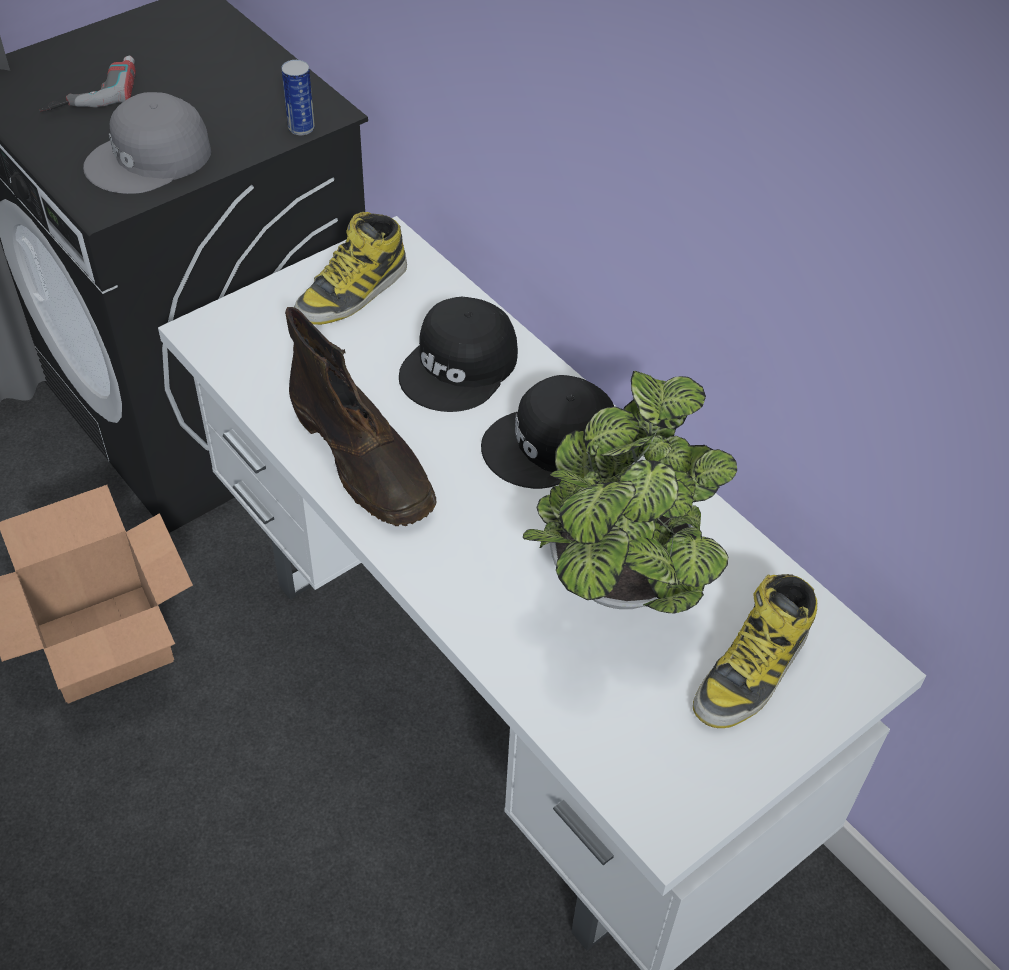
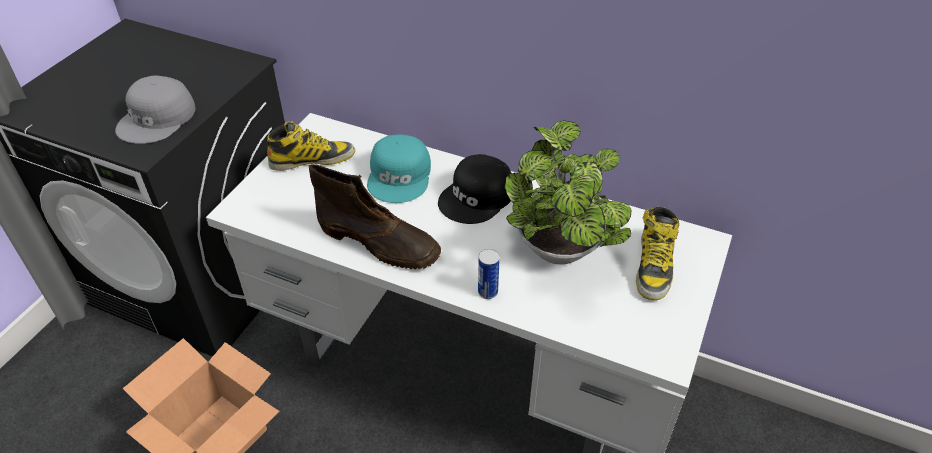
camera: 25 degrees left, 5 degrees down
(91, 91) = (91, 94): power drill -> none
(301, 128) = (240, 75): can -> can (488, 292)
(352, 292) = (312, 159): boot -> boot turned 120 degrees counterclockwise
(460, 366) = (400, 176): black cap -> turquoise cap

